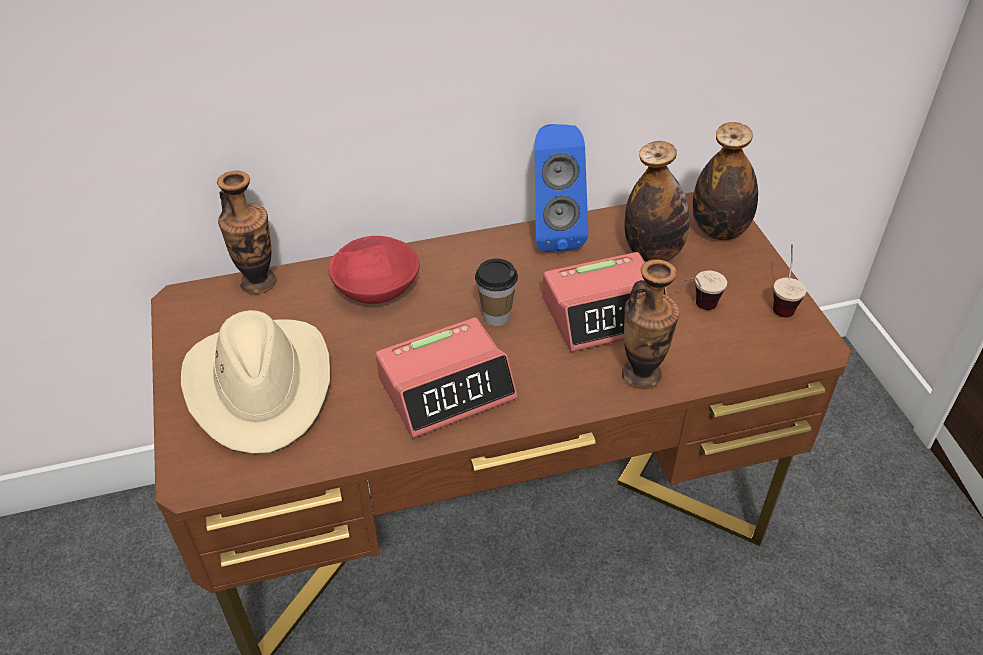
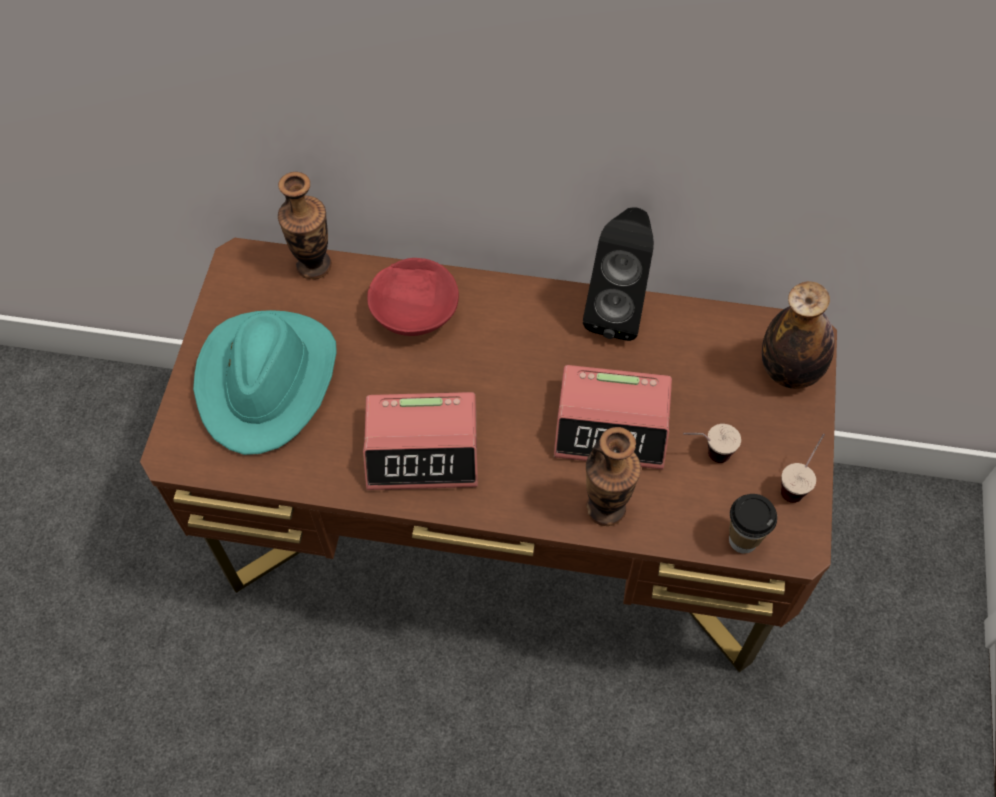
camera: 25 degrees right, 15 degrees up
(261, 385) = (268, 381): beige hat -> turquoise hat
(496, 316) = (508, 388): cup -> cup (742, 540)
(553, 232) = (617, 309): blue speaker -> black speaker
(653, 252) = (703, 372): bottle -> none

